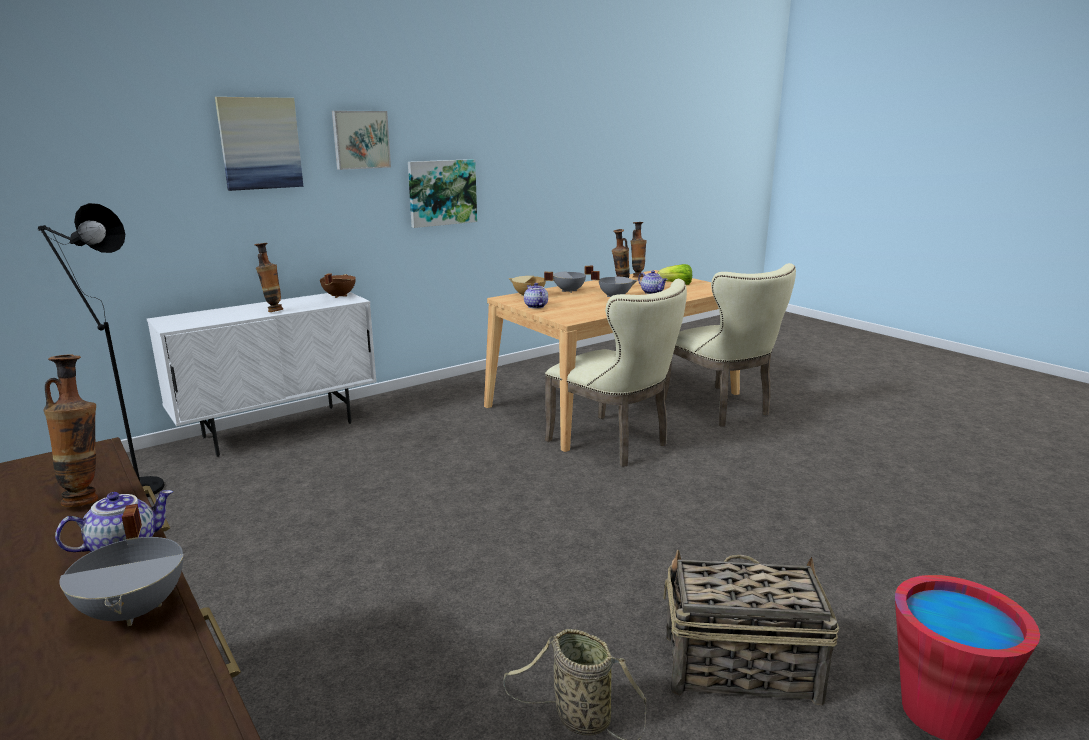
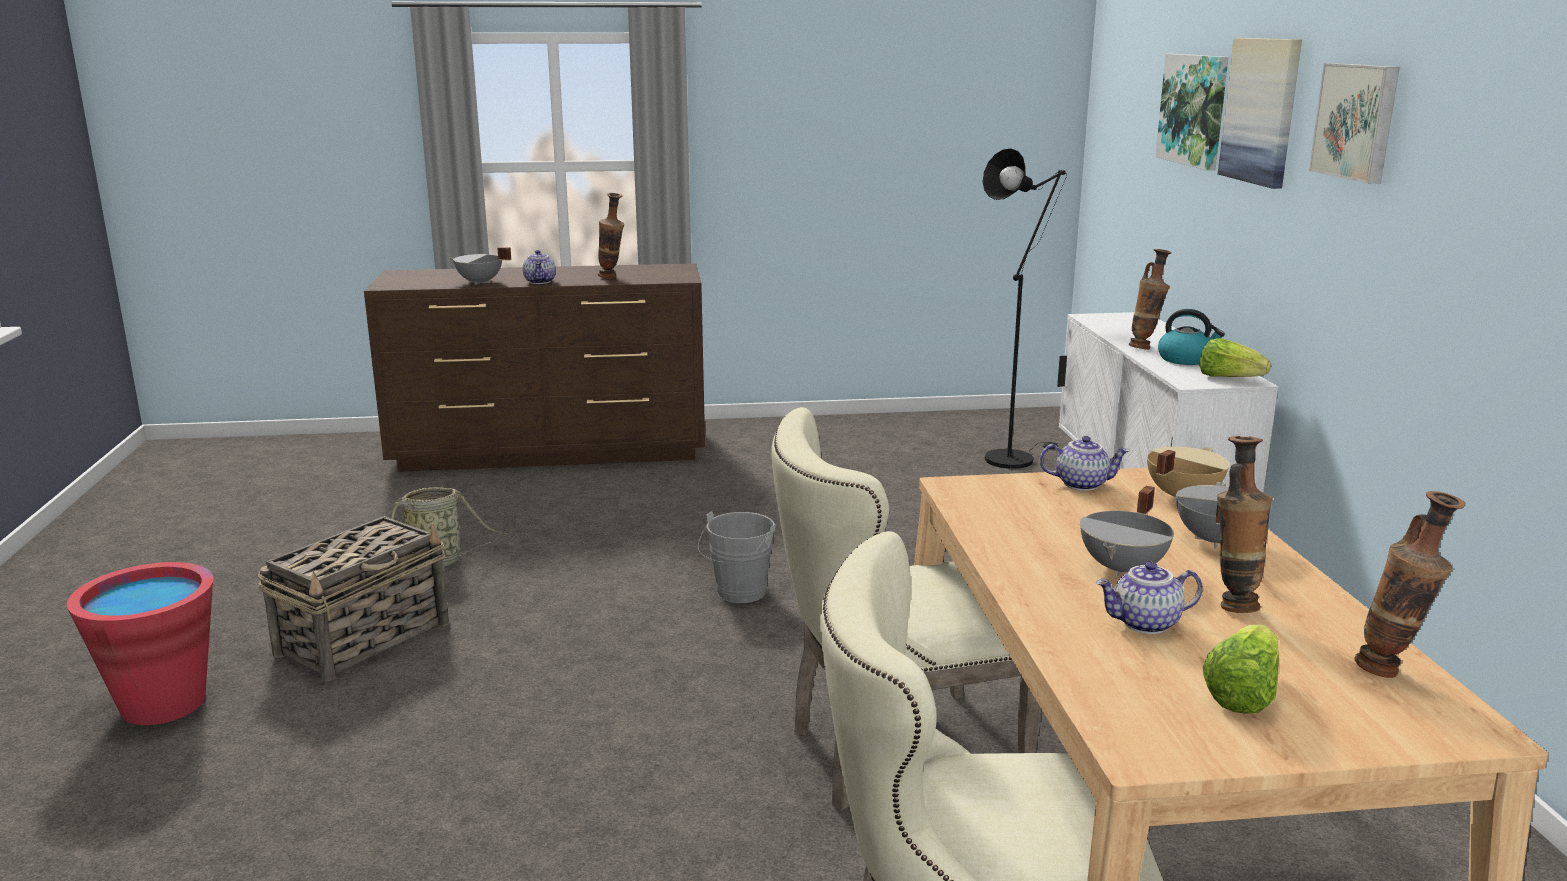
camera: 120 degrees right, 0 degrees up
(299, 303) = (1186, 359): none -> kettle
(338, 296) = (1228, 378): brown cooking pot -> lettuce
(442, 192) = (1450, 267): picture -> picture (1194, 110)
(494, 526) = (738, 594): none -> grey bucket

